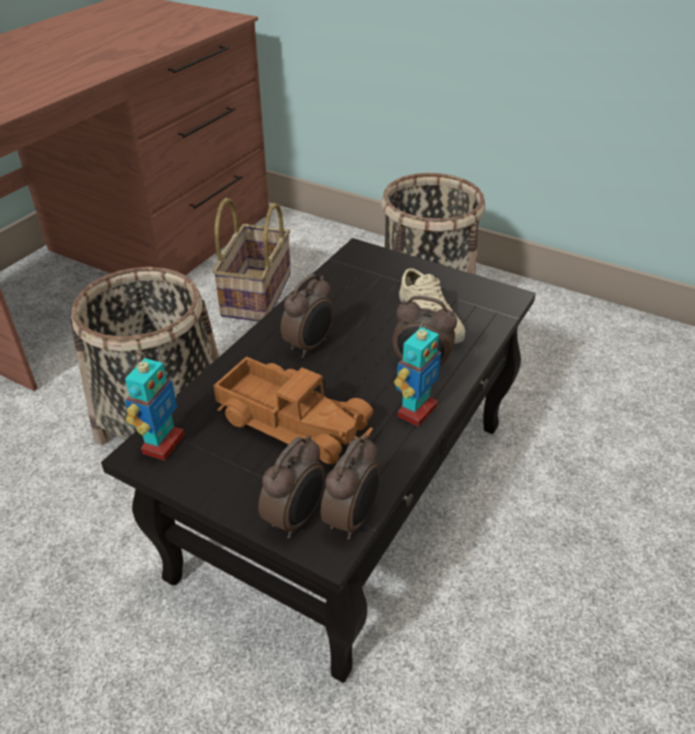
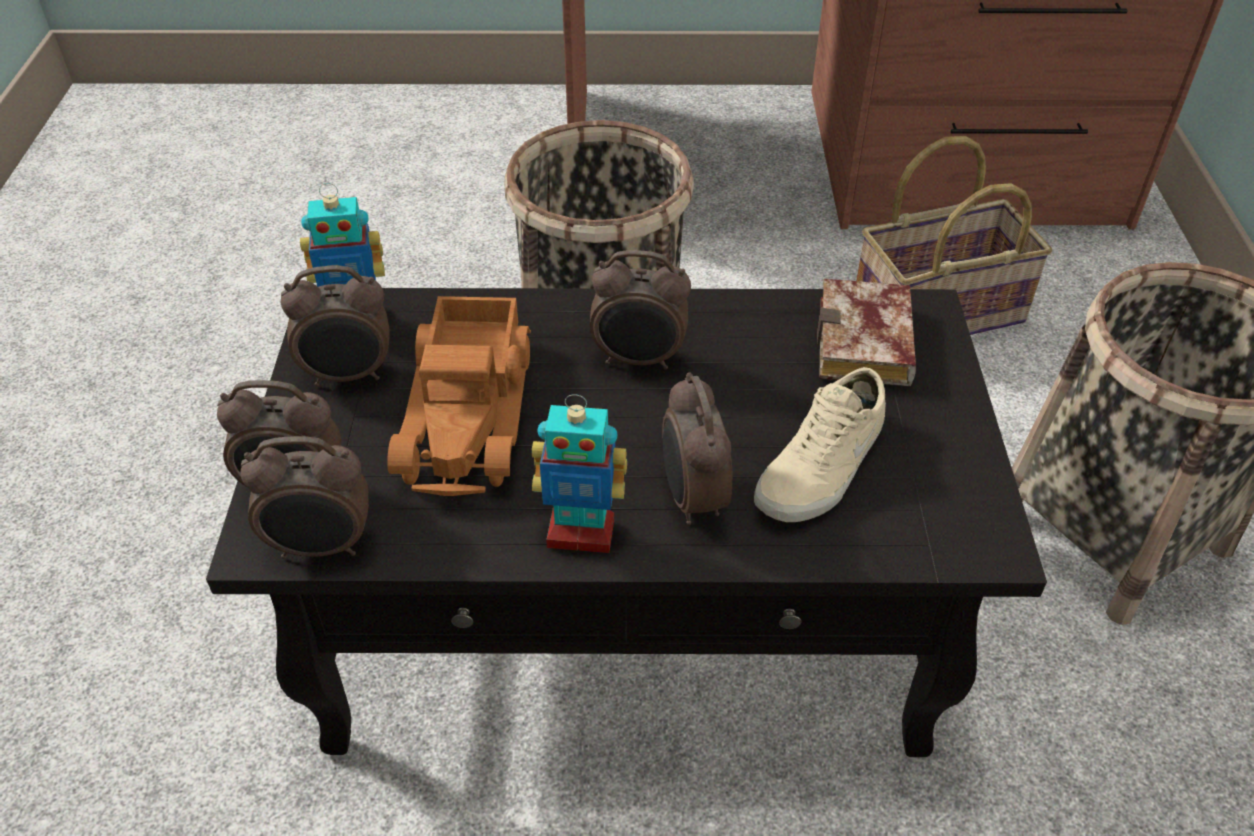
camera: 60 degrees right, 5 degrees up
(214, 463) = (349, 376): none -> alarm clock
(367, 275) = (868, 347): none -> book

